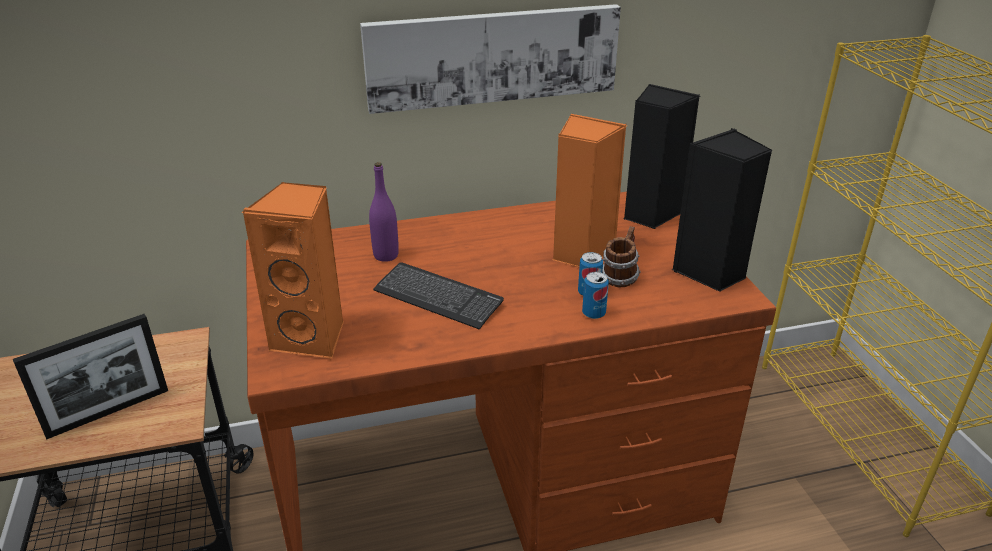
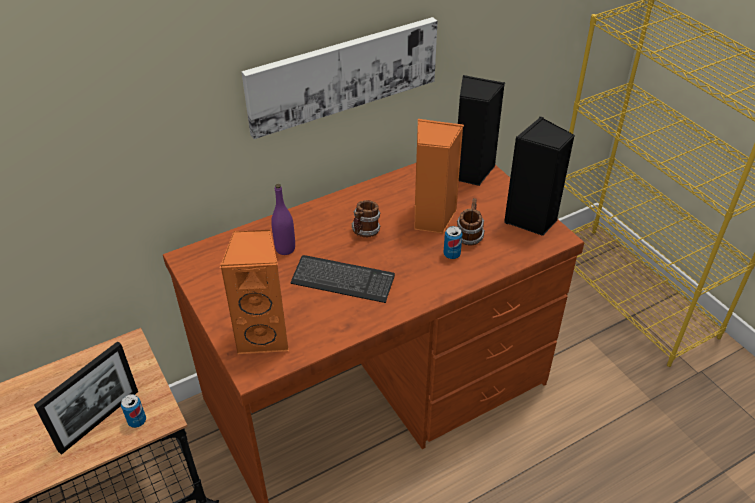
camera: 15 degrees left, 10 degrees up
(490, 254) = (365, 232): none -> mug
(593, 313) = (461, 272): can -> can (137, 421)

